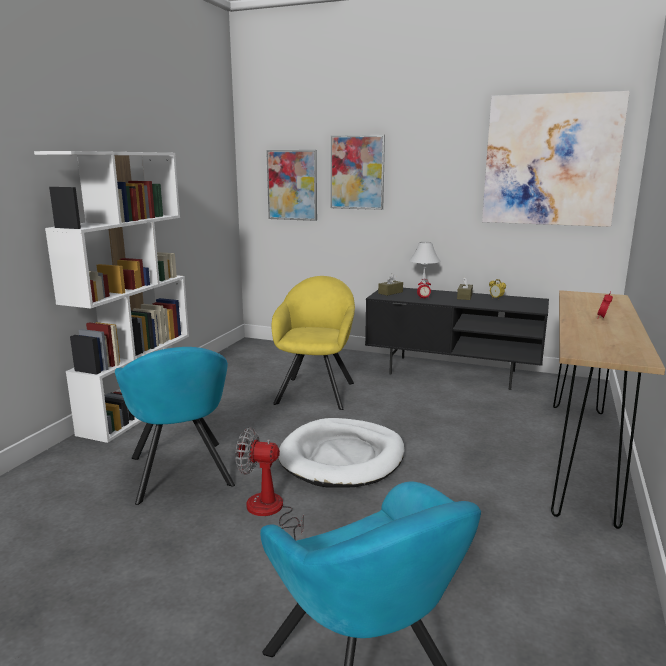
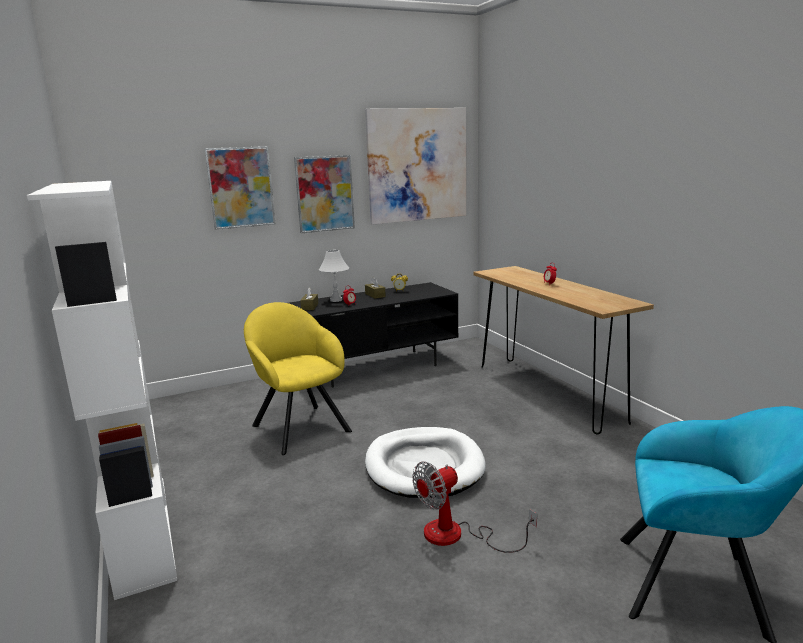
camera: 45 degrees left, 0 degrees up
(181, 474) = (325, 556): turquoise armchair -> none
(292, 185) = (159, 208): picture -> picture (324, 193)

